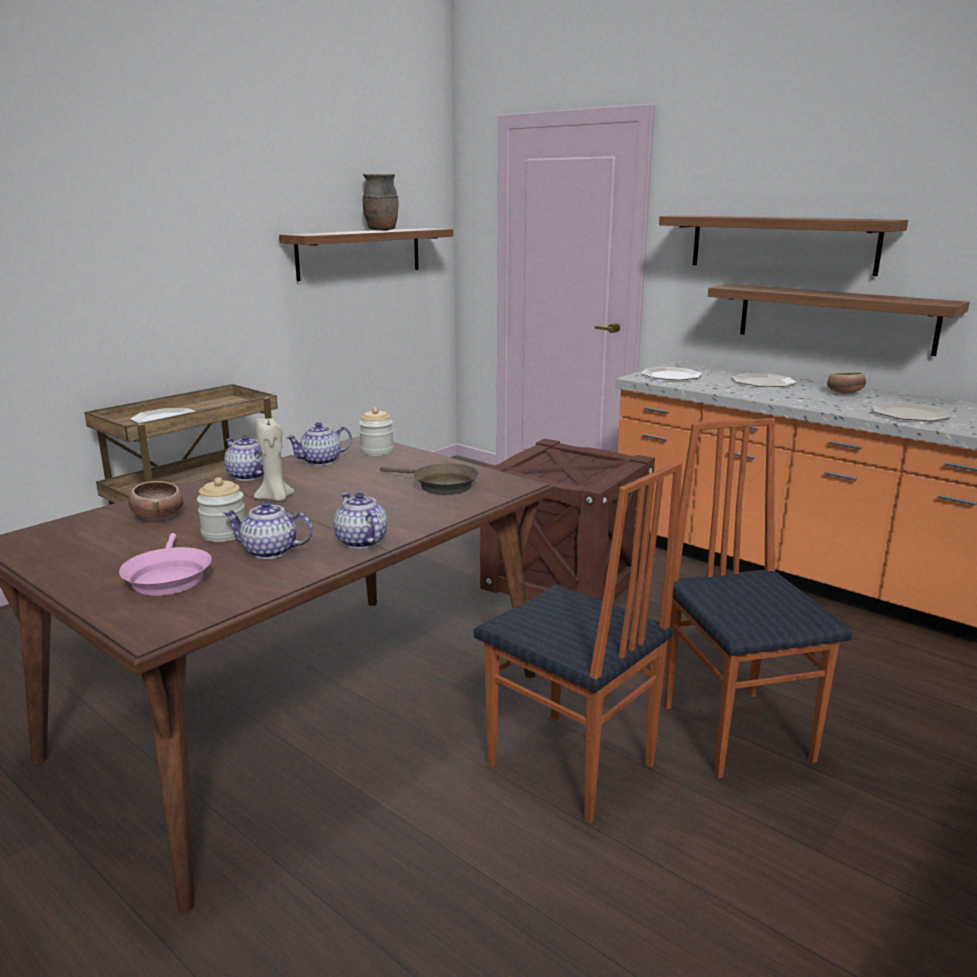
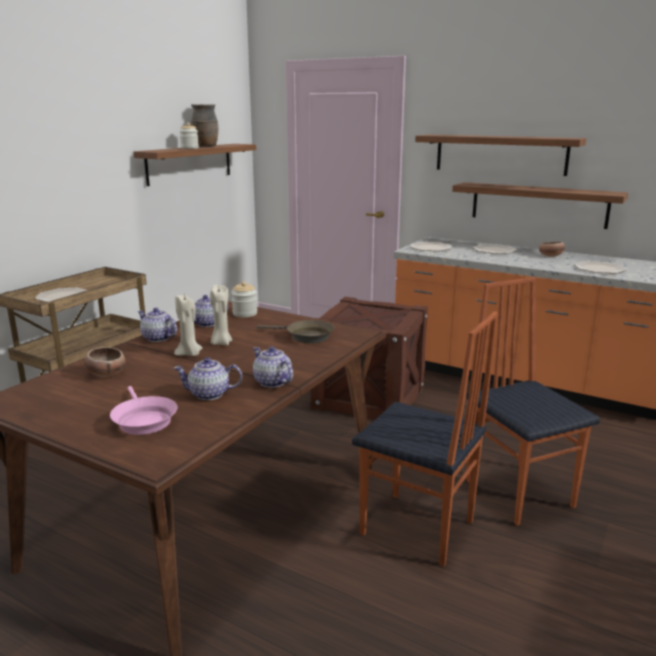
camera: 10 degrees left, 0 degrees up
(224, 534) = (166, 384): jar -> jar (189, 148)
(324, 487) = (221, 343): none -> beige candle

